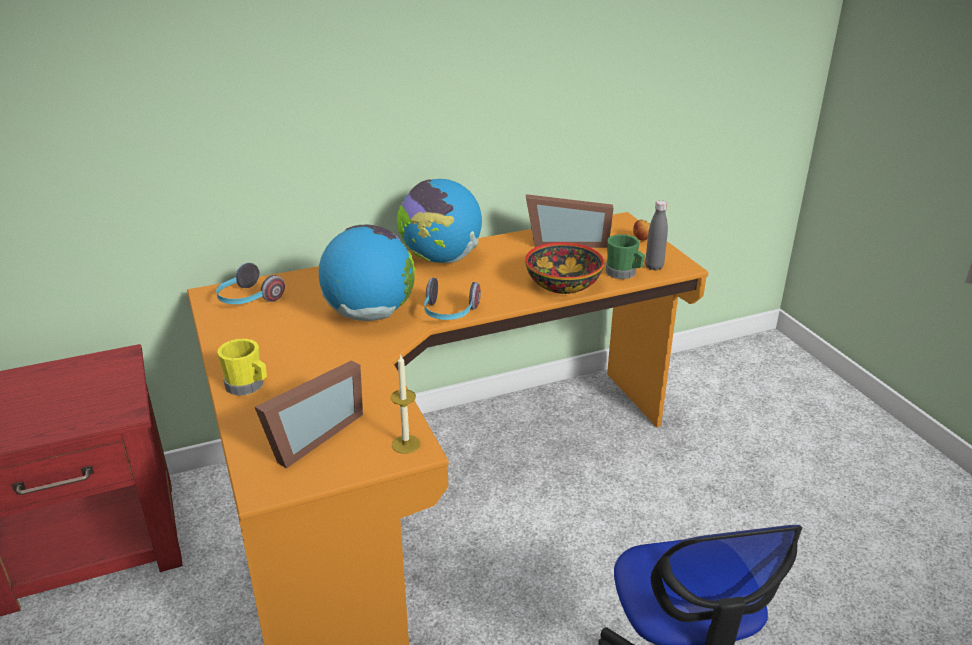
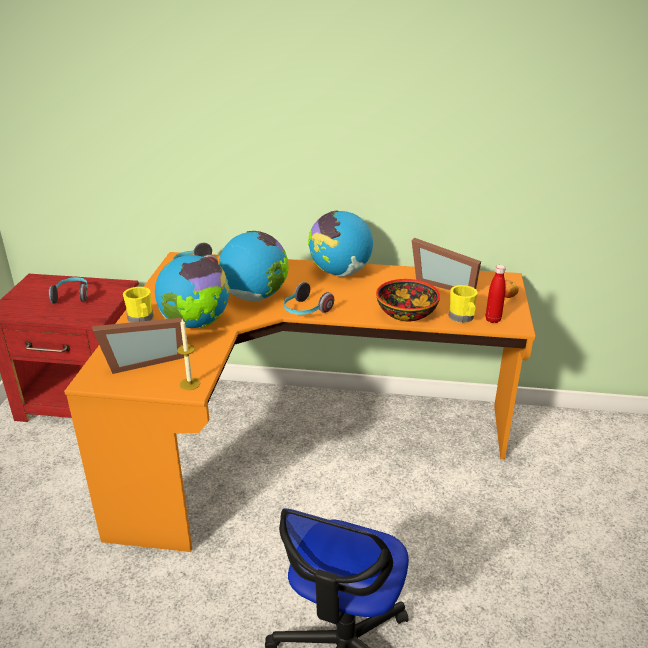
camera: 30 degrees right, 0 degrees up
(57, 393) = (72, 296): none -> headphones
(329, 369) = (195, 324): none -> globe
(623, 273) = (462, 318): green mug -> yellow mug
(654, 267) = (493, 320): grey bottle -> red bottle

